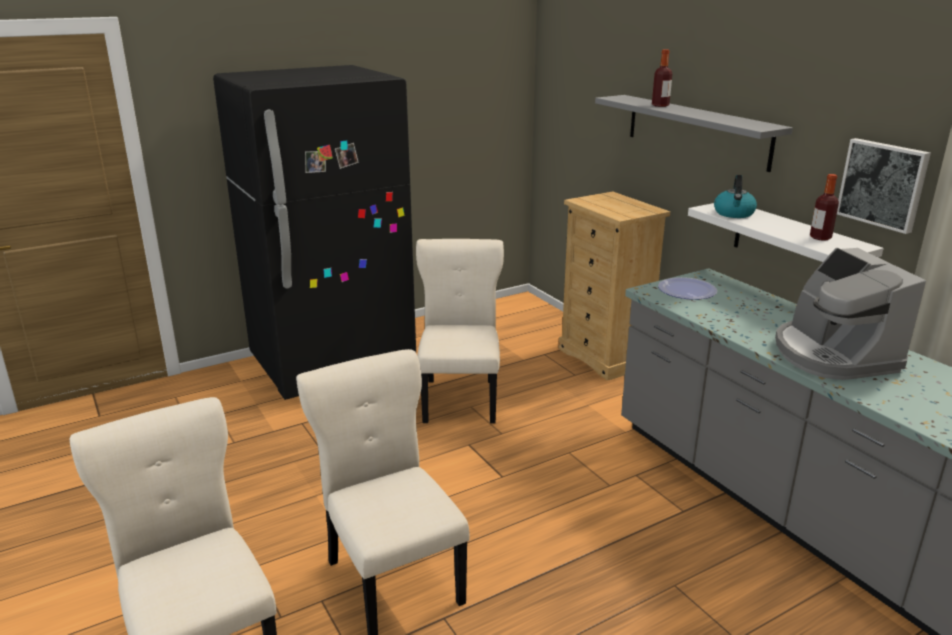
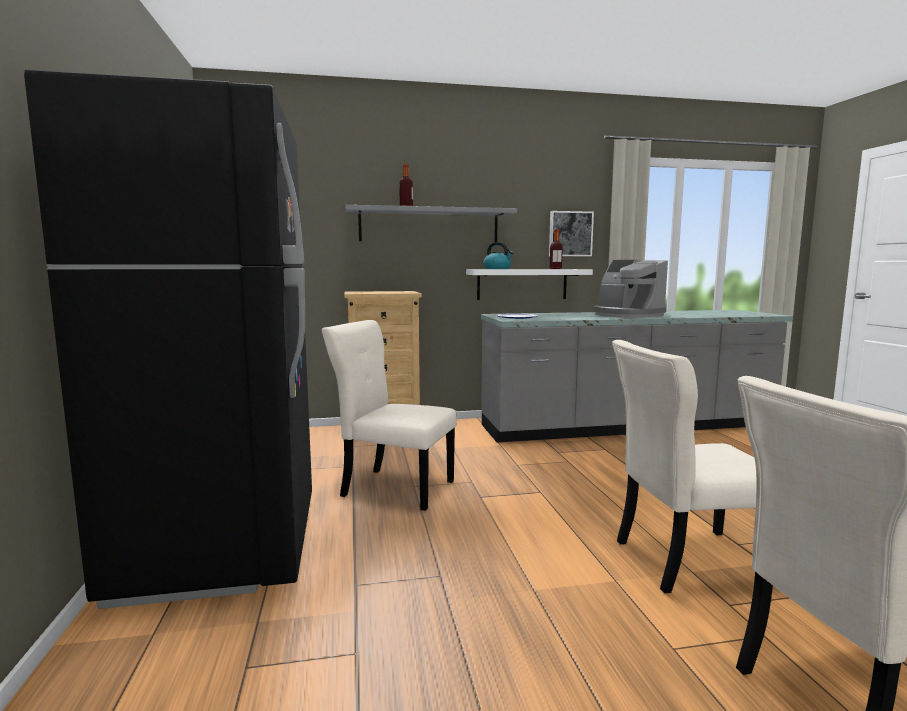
camera: 70 degrees left, 15 degrees down
(832, 355) = (626, 315): coffee machine -> coffee machine turned 45 degrees clockwise

